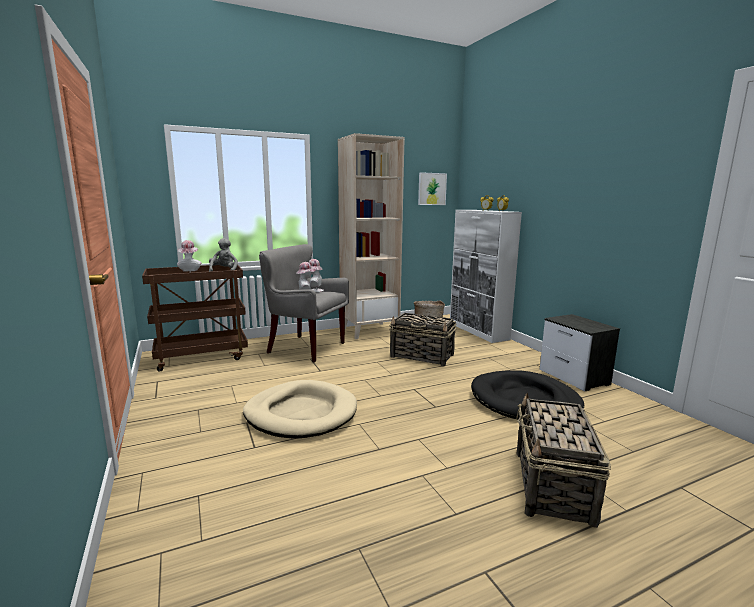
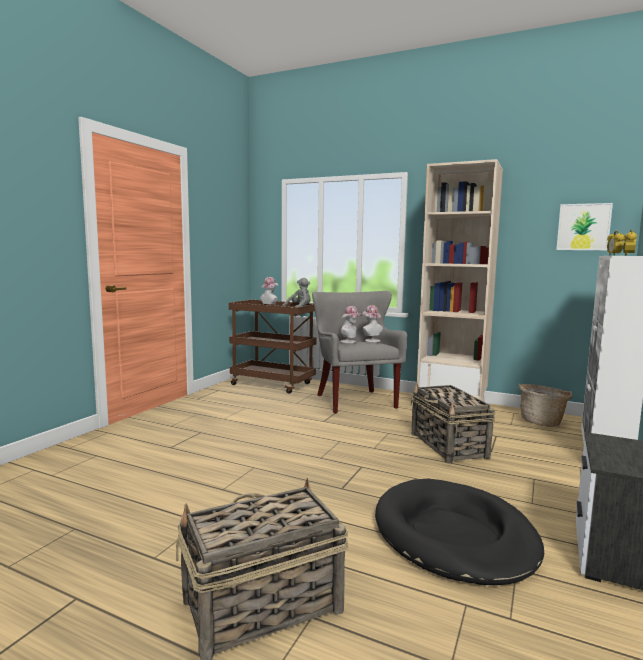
camera: 50 degrees right, 5 degrees down
(301, 413) = (239, 442): beige dog bed -> none

